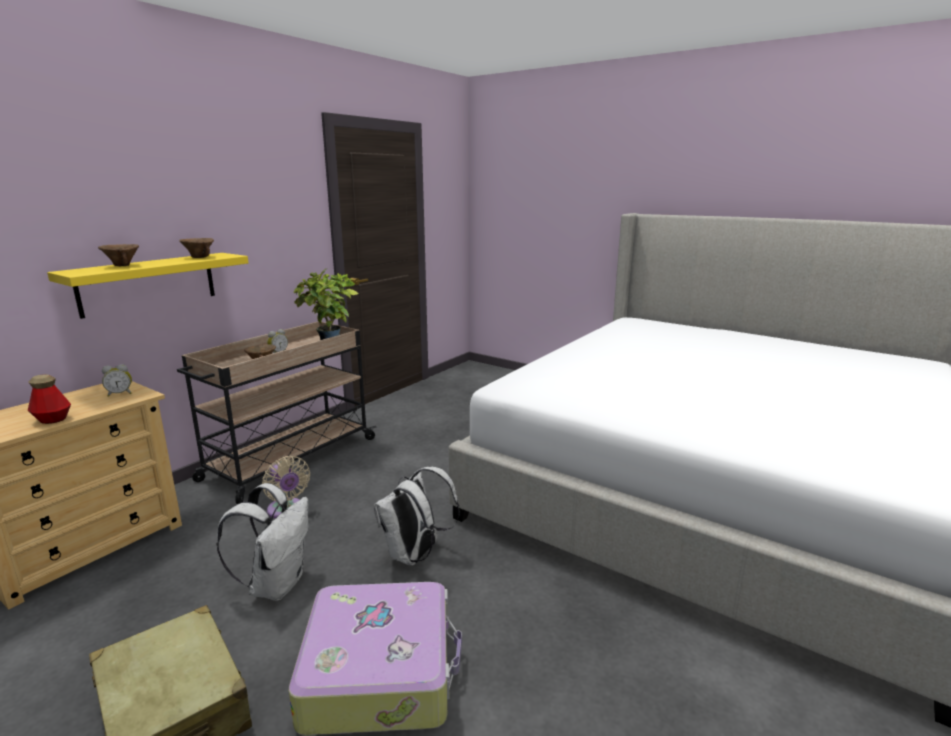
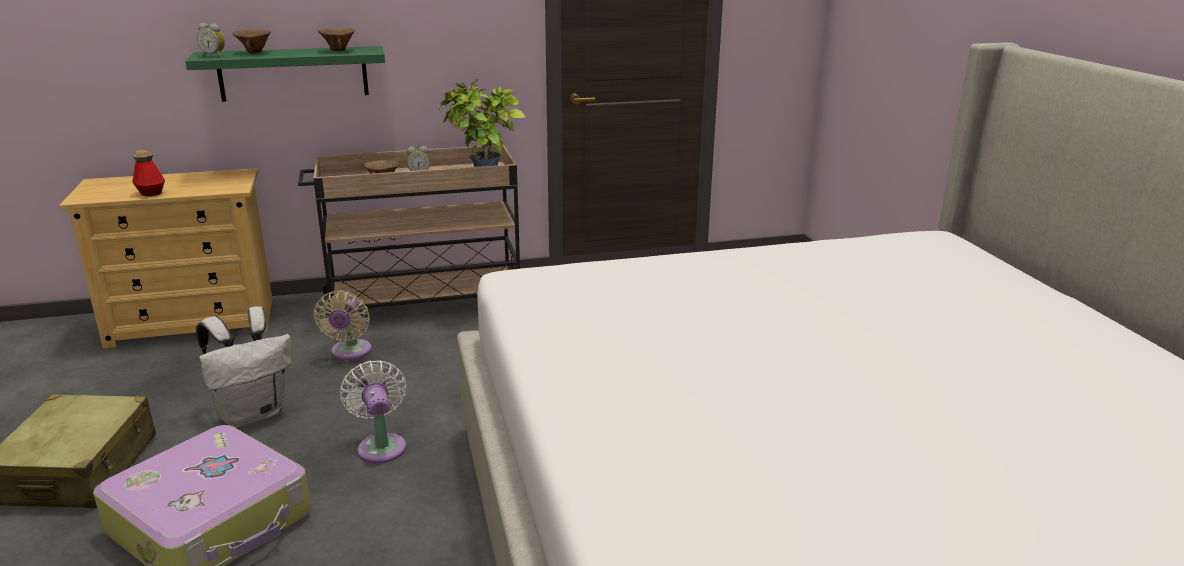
camera: 40 degrees right, 5 degrees up
(120, 394) = (225, 183): alarm clock -> alarm clock (214, 56)
(148, 283) = (293, 73): yellow shelf -> green shelf
(415, 555) = (381, 445): white backpack -> white fan

